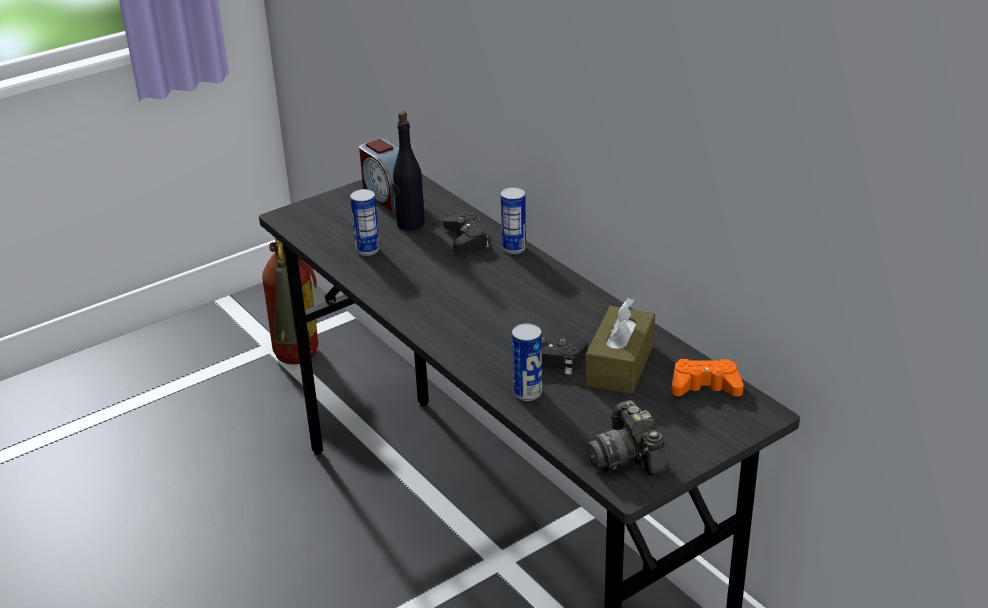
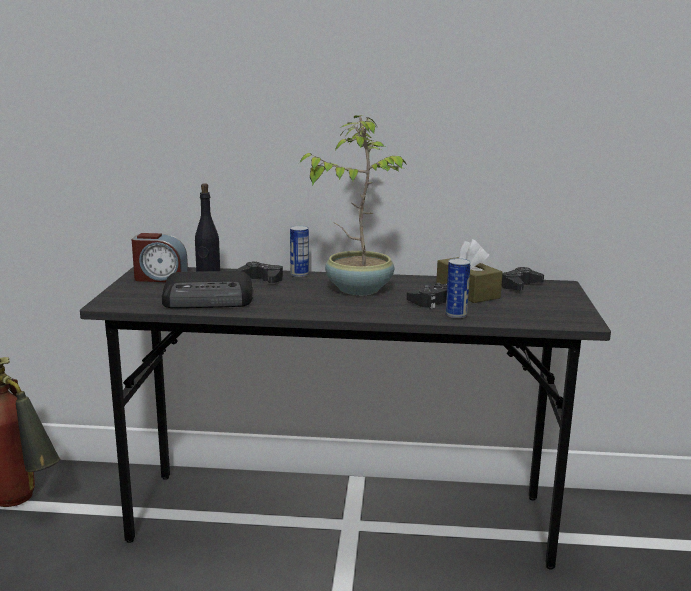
camera: 50 degrees left, 15 degrees down
(367, 250) = (209, 300): can -> radio
(521, 300) = (358, 289): none -> potted plant
(626, 457) = (557, 316): camera -> none
(705, 386) = (519, 285): orange game controller -> black game controller

